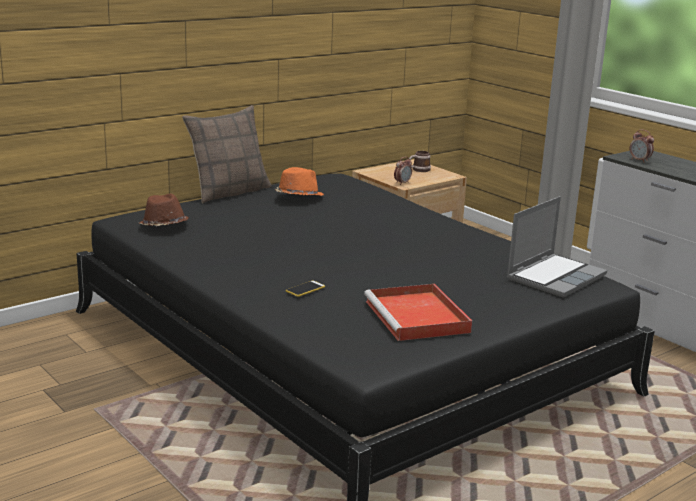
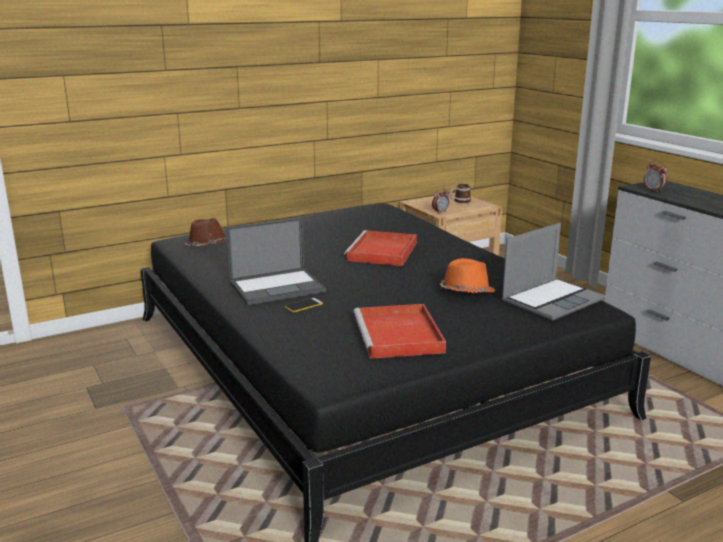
camera: 10 degrees right, 0 degrees up
(229, 192) = (279, 218): pillow -> none
(268, 270) = (278, 287): none -> laptop
(298, 197) = (336, 223): orange hat -> orange hat (465, 292)
(363, 229) = (382, 252): none -> red tray

